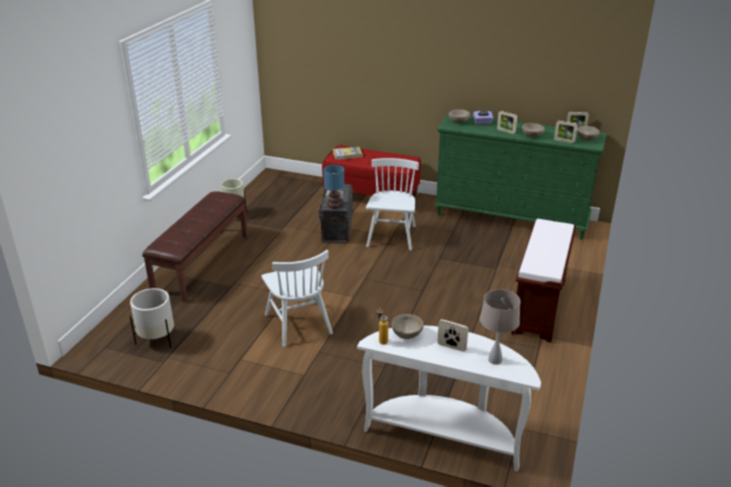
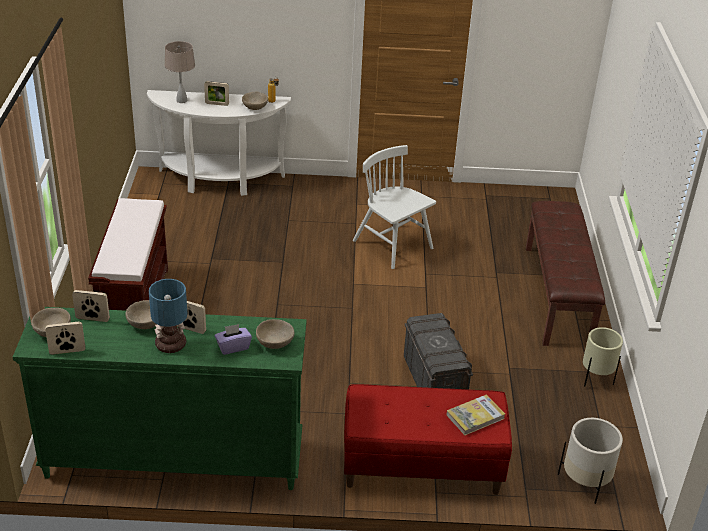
camera: 160 degrees right, 5 degrees up
(157, 339) = (512, 211): white planter -> white planter (585, 482)
(334, 205) = (431, 323): table lamp -> table lamp (171, 344)
(391, 236) = (349, 382): white chair -> none

